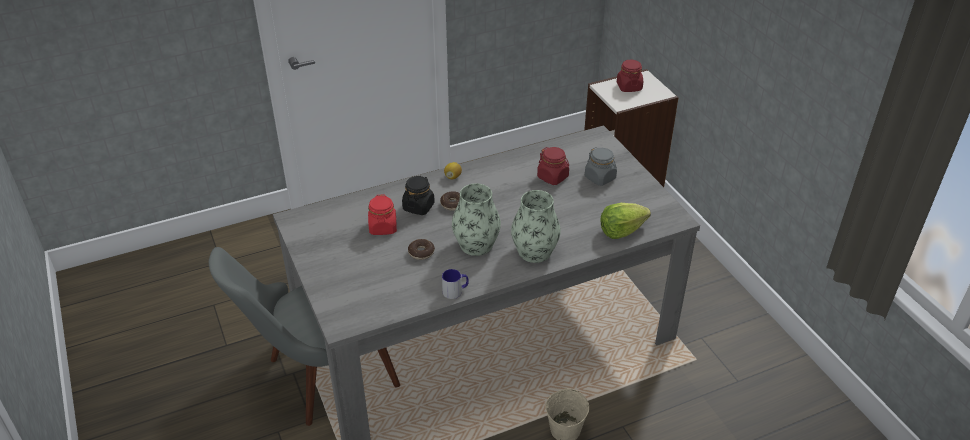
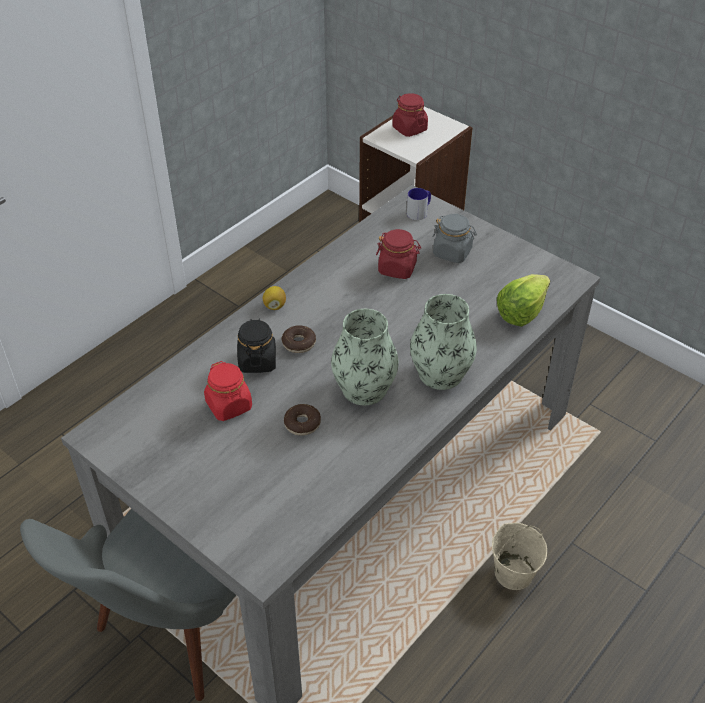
camera: 25 degrees left, 5 degrees up
(455, 291) = (381, 462): mug -> mug (419, 212)

